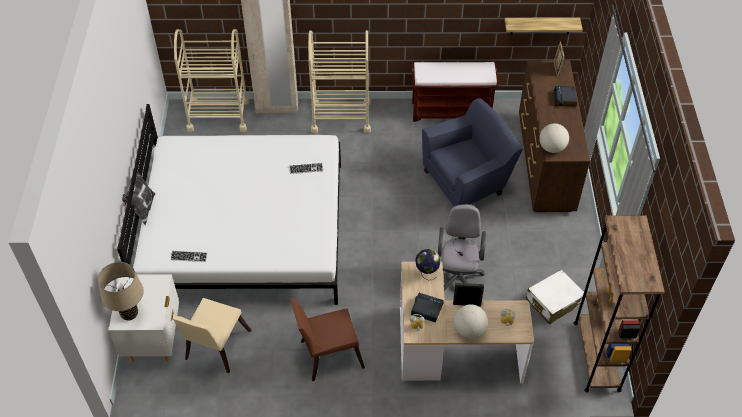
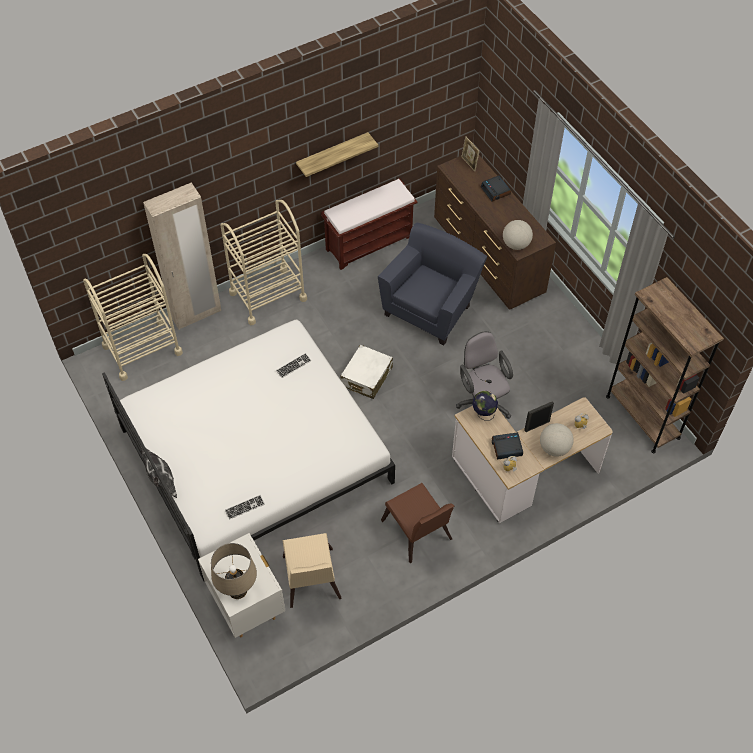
camera: 30 degrees left, 5 degrees up
(327, 354) = (418, 534): brown chair -> brown chair turned 75 degrees counterclockwise
(540, 25) = (435, 126): shelf -> shelf (332, 155)
(553, 302) = (578, 386): white suitcase -> white suitcase (366, 377)

